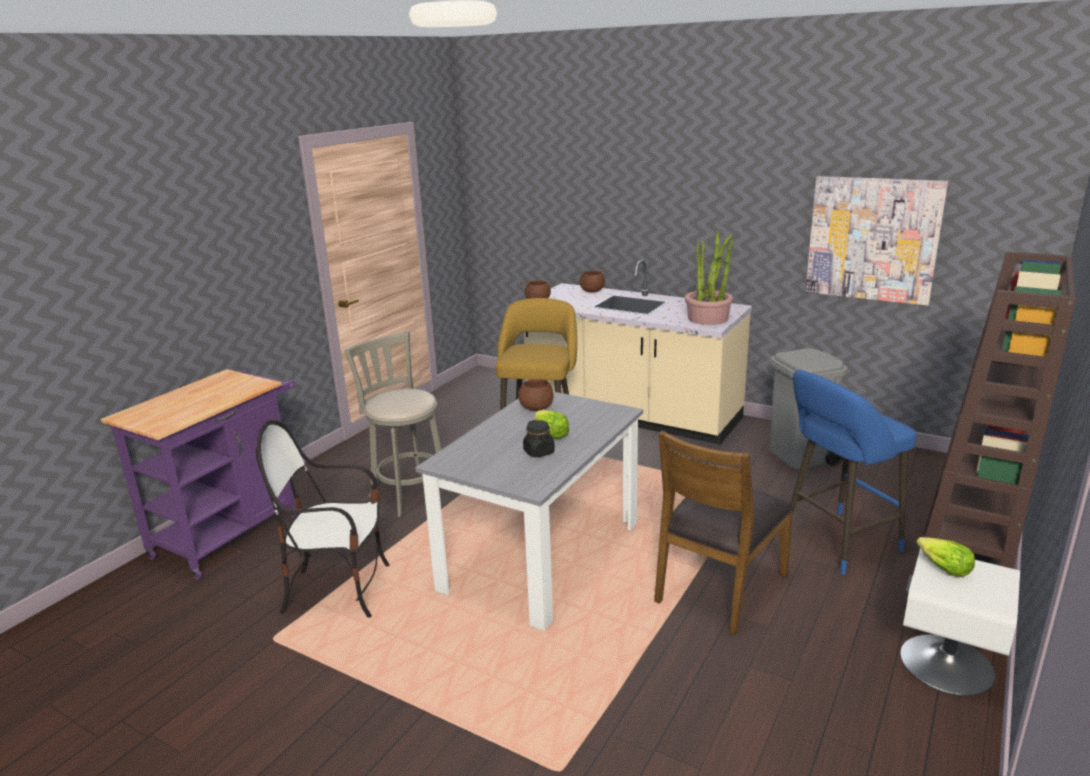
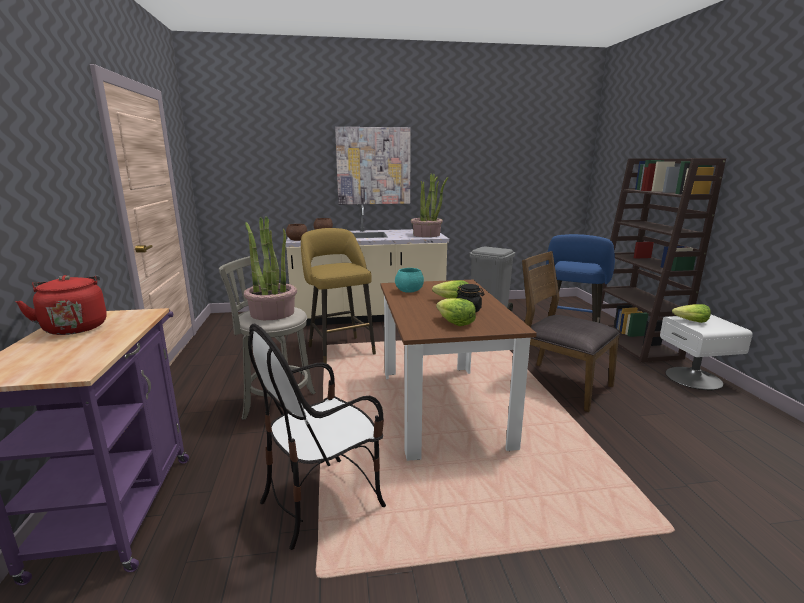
camera: 40 degrees left, 5 degrees down
(210, 386) = (75, 327): none -> red kettle
(399, 399) = (272, 313): none -> potted plant
(492, 463) = (455, 323): none -> lettuce
(536, 408) = (409, 291): brown bowl -> turquoise bowl
(541, 556) = (442, 407): grey dining table -> brown dining table
(719, 587) = (560, 384): brown chair -> brown chair turned 135 degrees clockwise
(873, 239) = (500, 179): picture -> picture (373, 166)

